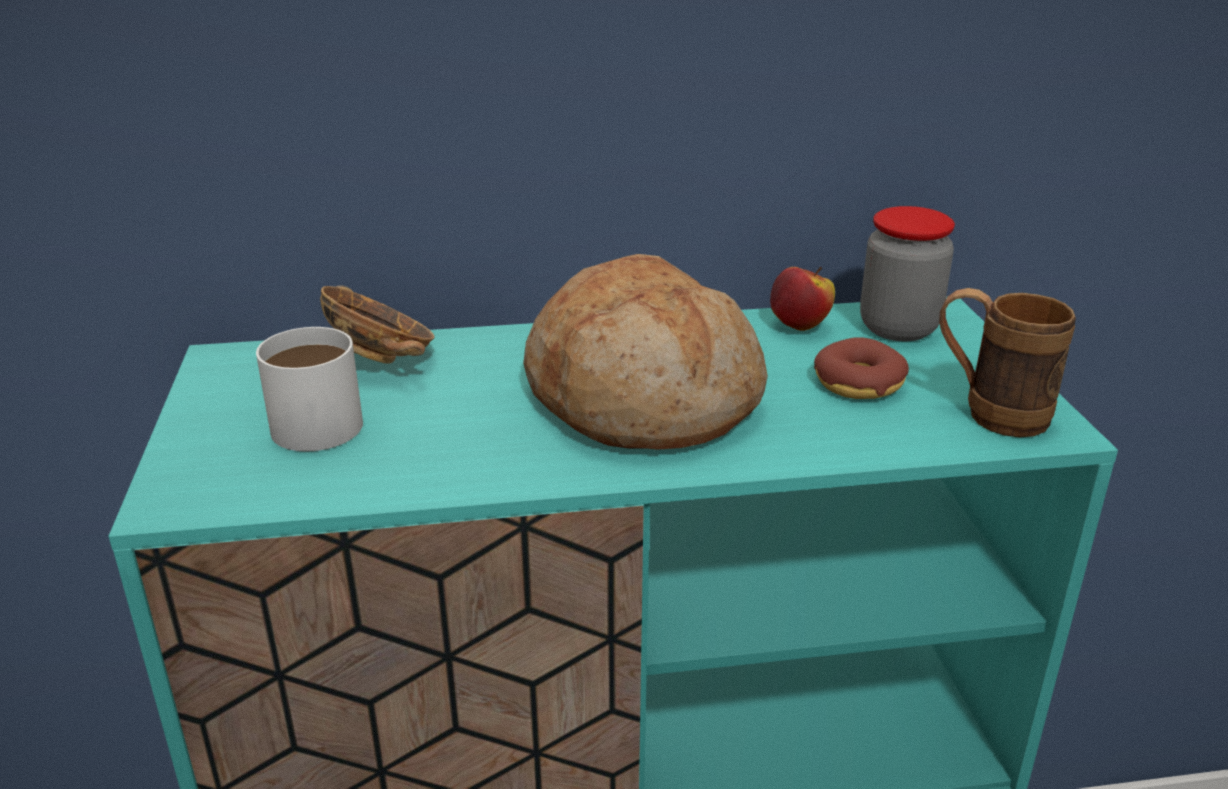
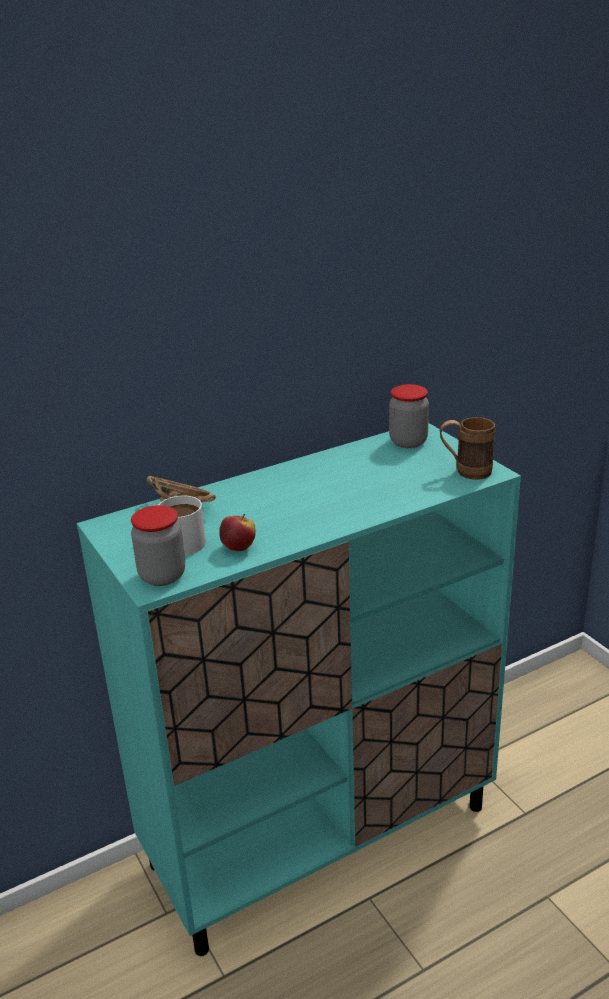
camera: 20 degrees left, 0 degrees up
(215, 482) = (162, 575): none -> jar
(642, 398) = (319, 498): bread -> none
(799, 326) = (364, 450): apple -> apple (239, 547)
(859, 383) = (406, 470): donut -> none

